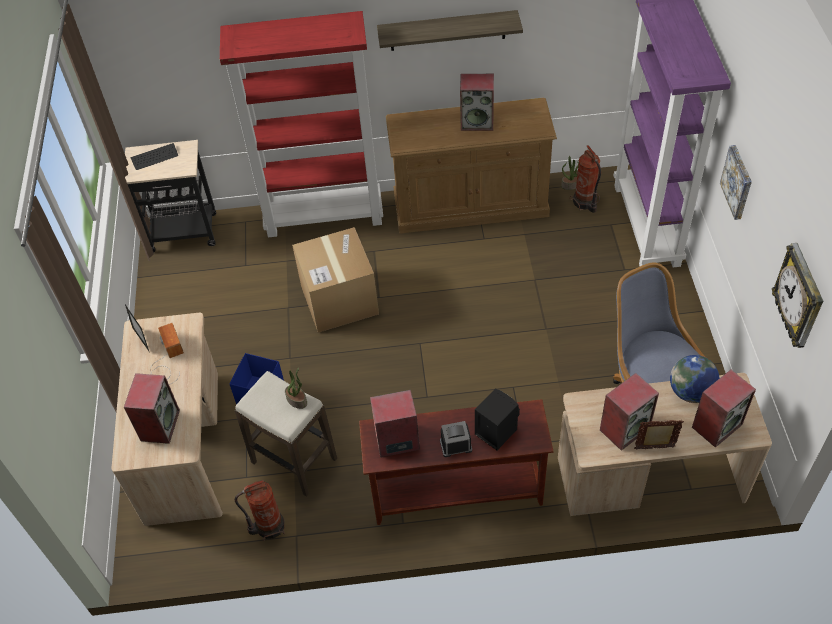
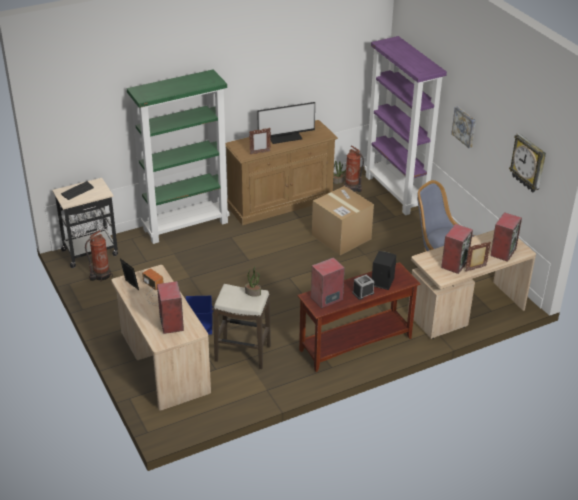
camera: 25 degrees left, 15 degrees down
(268, 525) = (245, 389): fire extinguisher -> fire extinguisher (100, 275)
(325, 216) = (186, 225): red bookcase -> green bookcase
(339, 300) = (222, 266): cardboard box -> cardboard box (341, 237)
(426, 143) = (260, 153): none -> picture frame
(447, 30) = (261, 79): shelf -> none
(477, 121) = (285, 137): speaker -> monitor
(690, 392) = (480, 241): globe -> none

